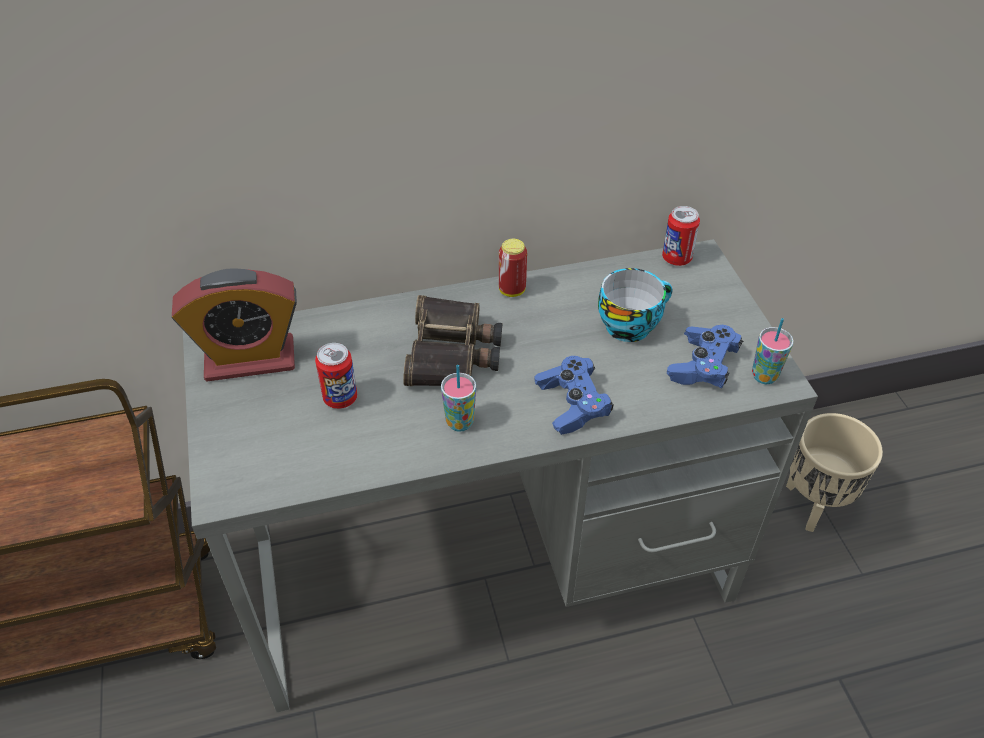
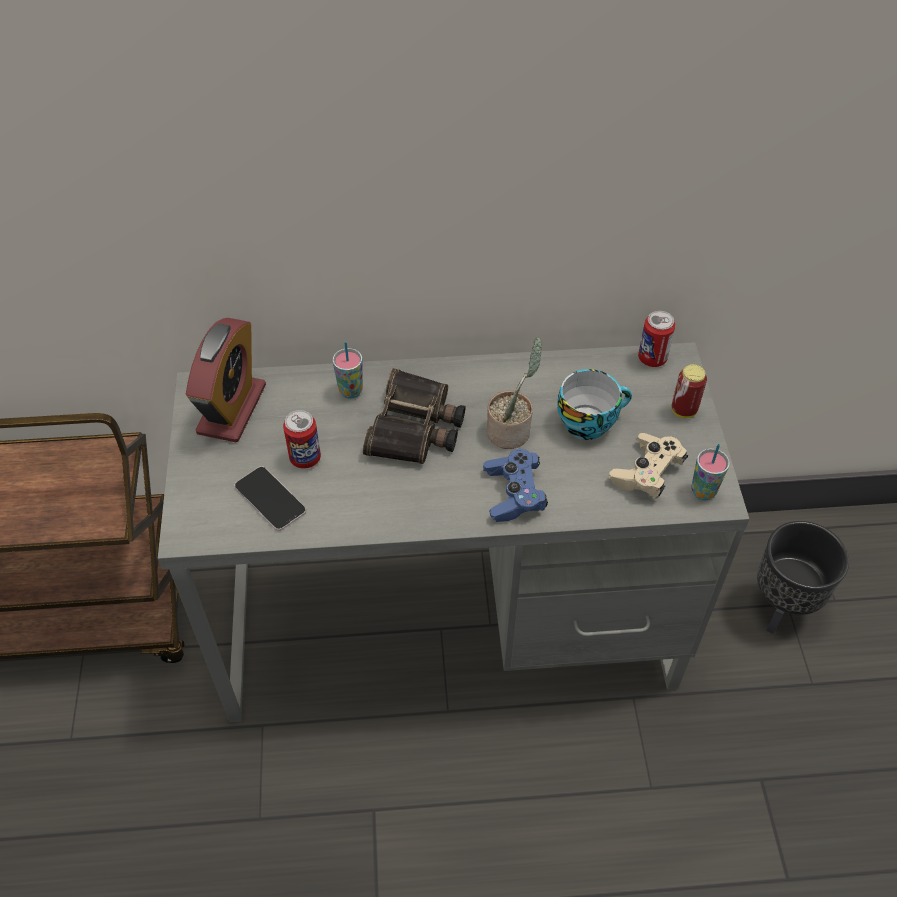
camera: 10 degrees right, 5 degrees up
(250, 359) = (232, 409): alarm clock -> alarm clock turned 75 degrees counterclockwise
(310, 445) = (270, 499): none -> phone
(459, 422) = (407, 497): cup -> cup (350, 391)
(512, 290) = (485, 371): can -> can (683, 410)
(553, 343) = (511, 431): none -> potted plant
(702, 366) = (646, 473): blue game controller -> beige game controller
(815, 505) = (782, 608): beige planter -> black planter

